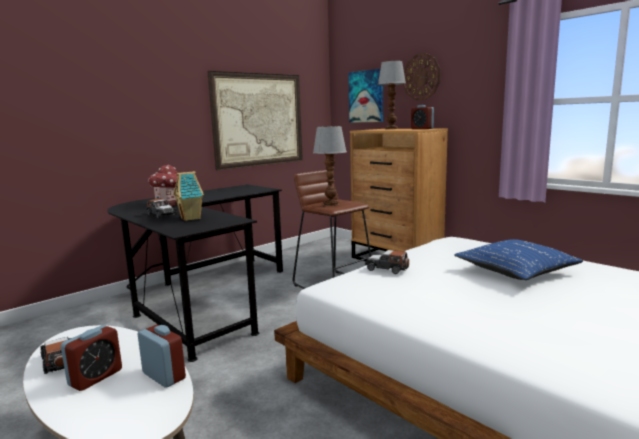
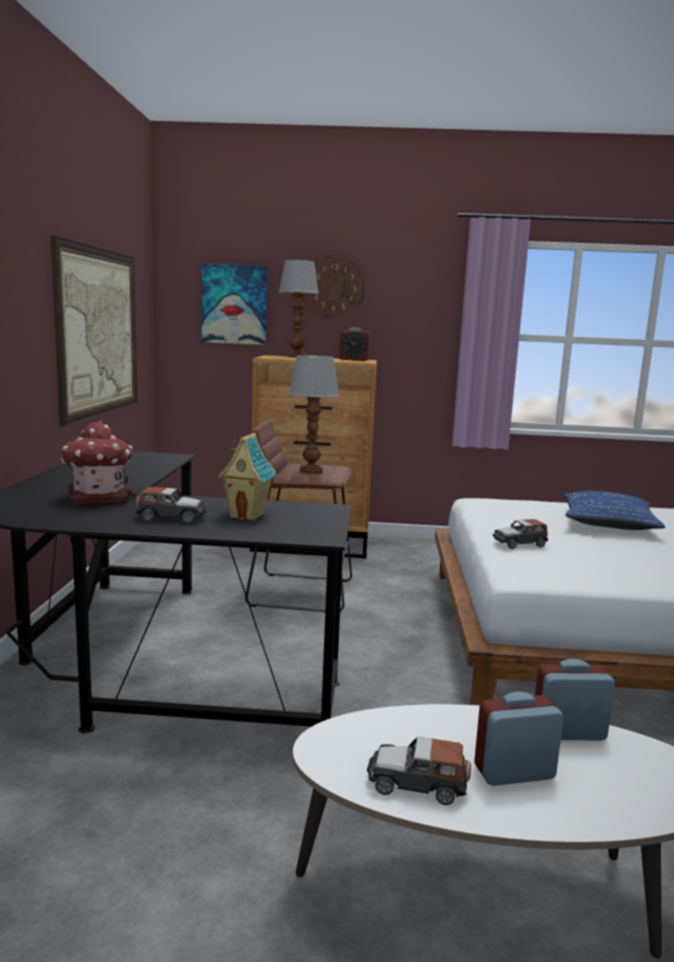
camera: 45 degrees left, 0 degrees up
(95, 377) = (514, 772): alarm clock -> alarm clock turned 90 degrees counterclockwise

